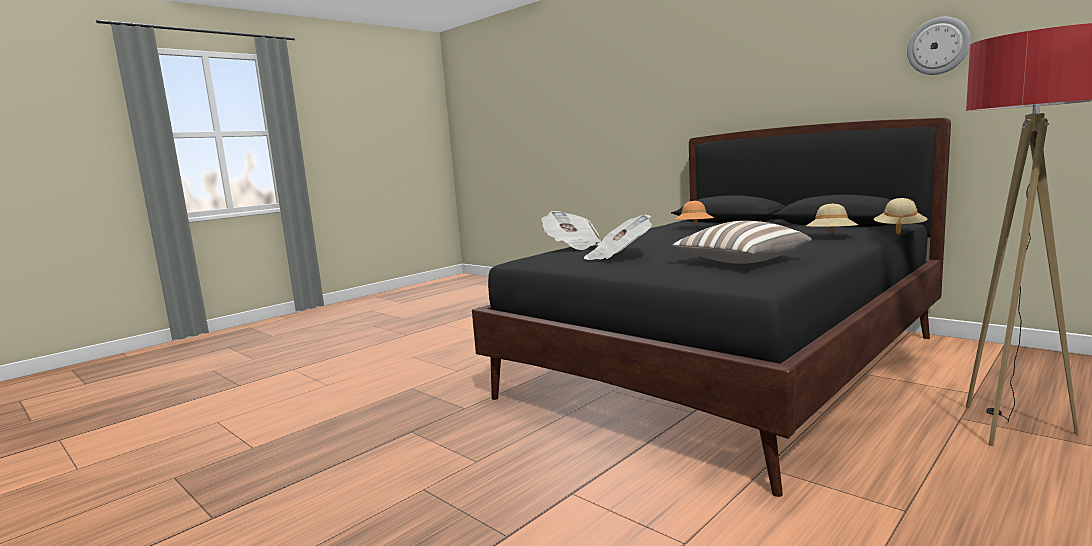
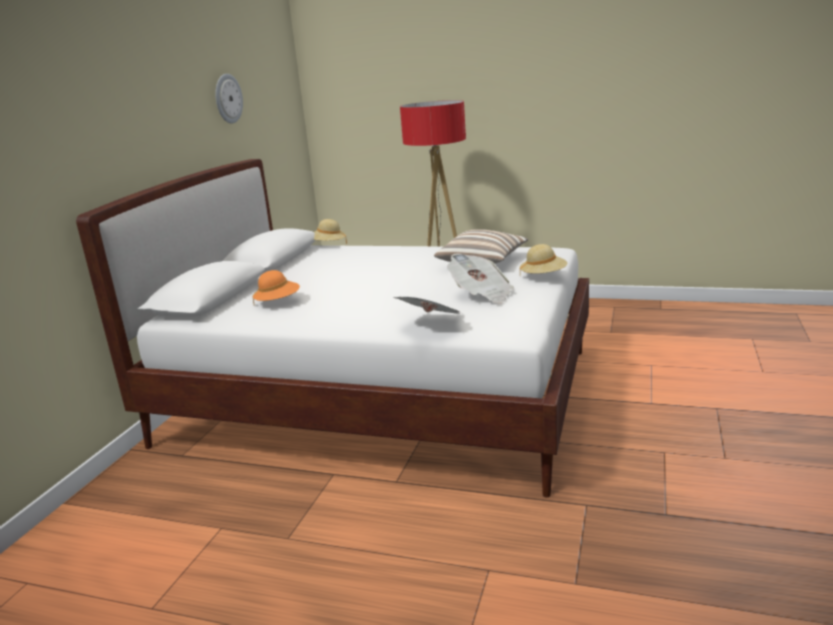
camera: 115 degrees left, 10 degrees up
(726, 366) = (382, 396): black bed -> white bed
(831, 237) = (363, 254): beige hat -> beige hat (543, 276)

